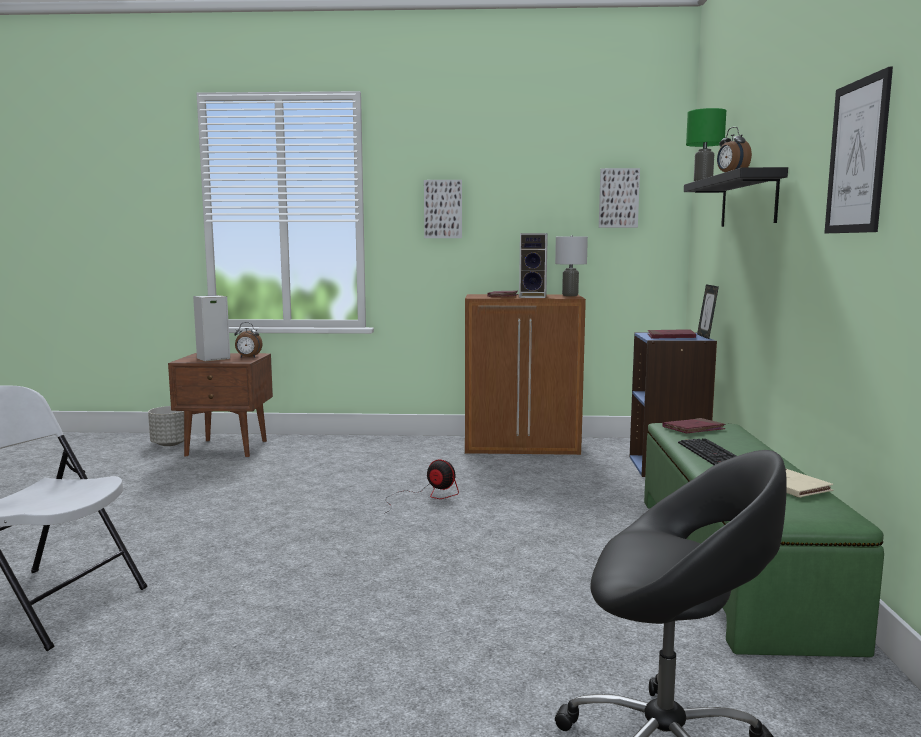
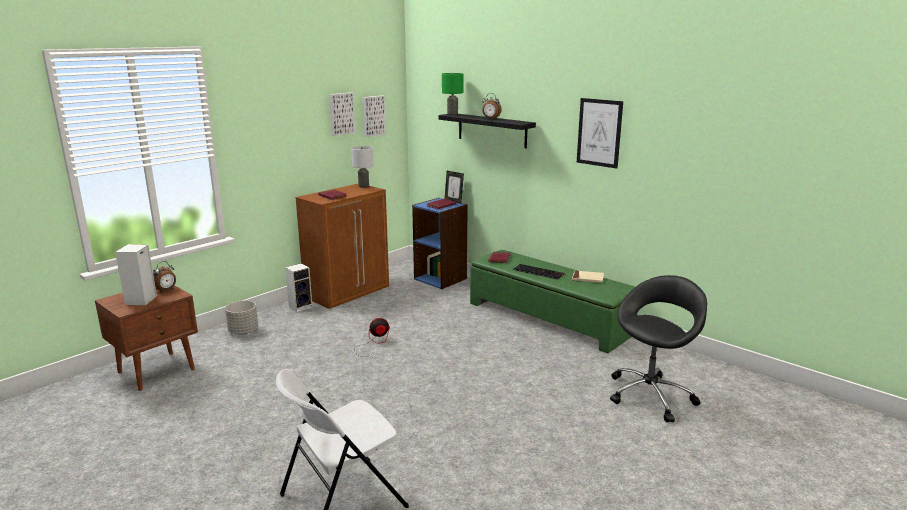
camera: 50 degrees left, 10 degrees up
(170, 444) = (94, 388): grey planter -> grey planter (243, 331)
(443, 209) = (271, 136): picture -> picture (341, 113)
(534, 297) = (351, 193): speaker -> speaker (301, 307)

